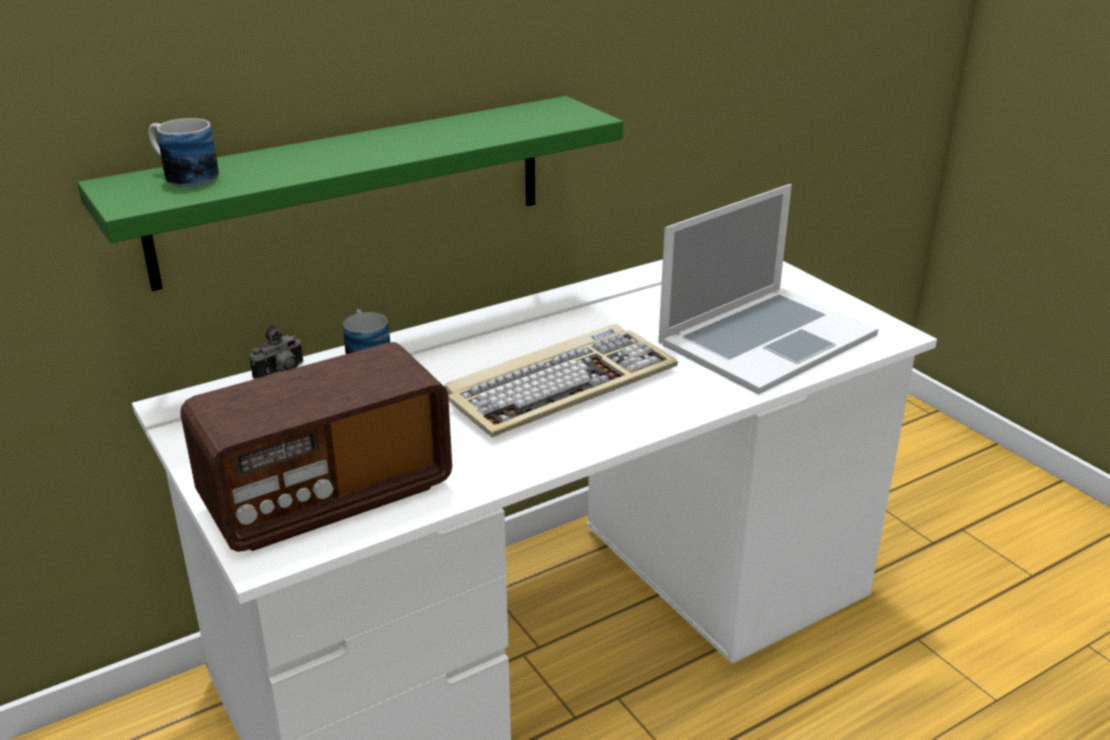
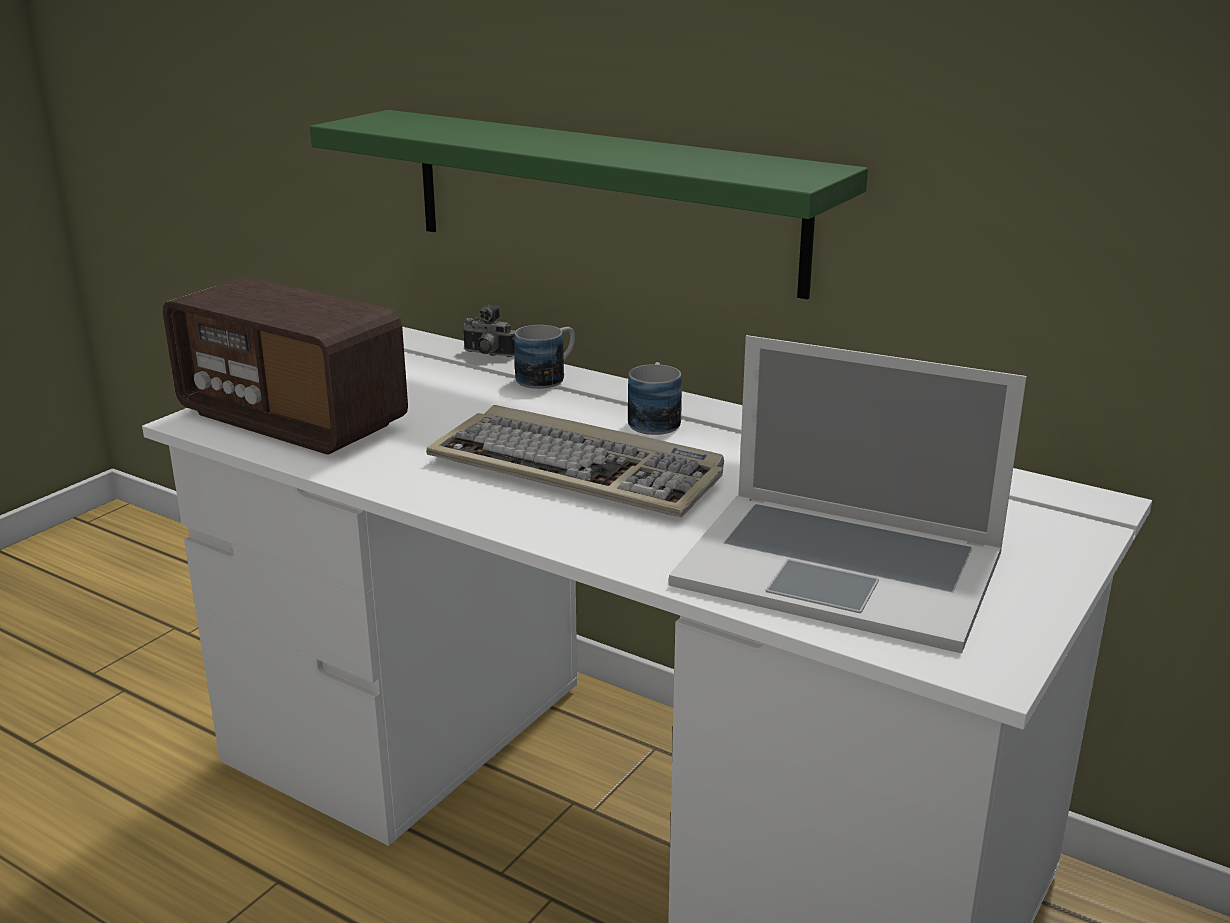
camera: 65 degrees right, 5 degrees down
(183, 176) = (424, 122): mug -> mug (655, 420)

